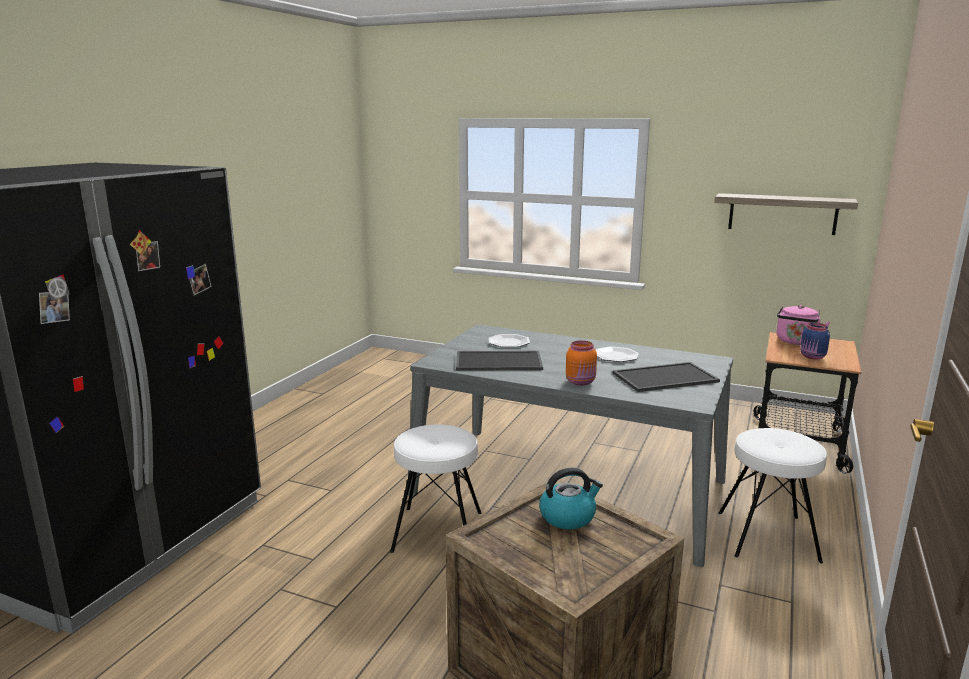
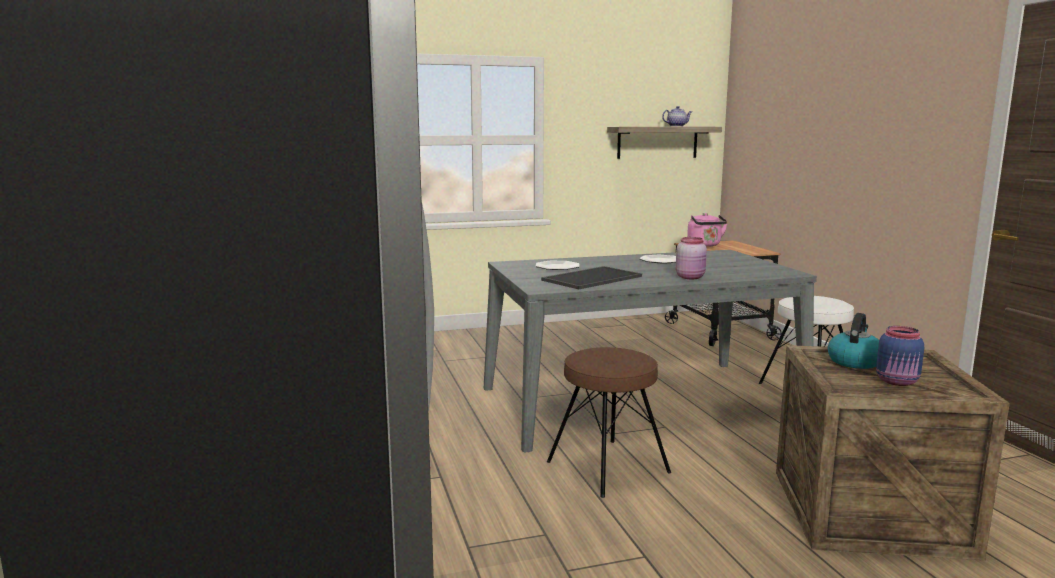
camera: 40 degrees left, 5 degrees down
(437, 531) = (607, 467): white stool -> brown stool
(581, 382) = (691, 277): orange jar -> pink jar
(665, 378) = (731, 265): tray -> none
(801, 198) = (677, 126): none -> teapot
(812, 357) = (736, 250): blue jar -> blue jar (898, 382)

